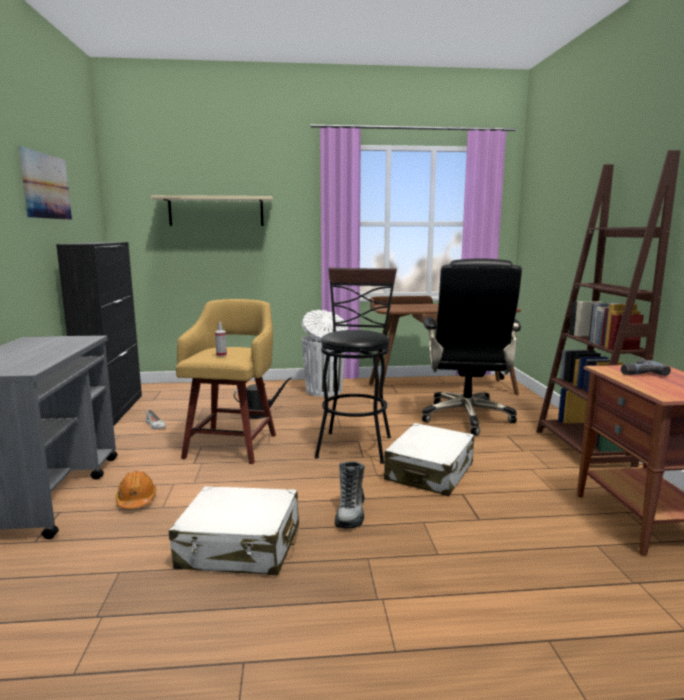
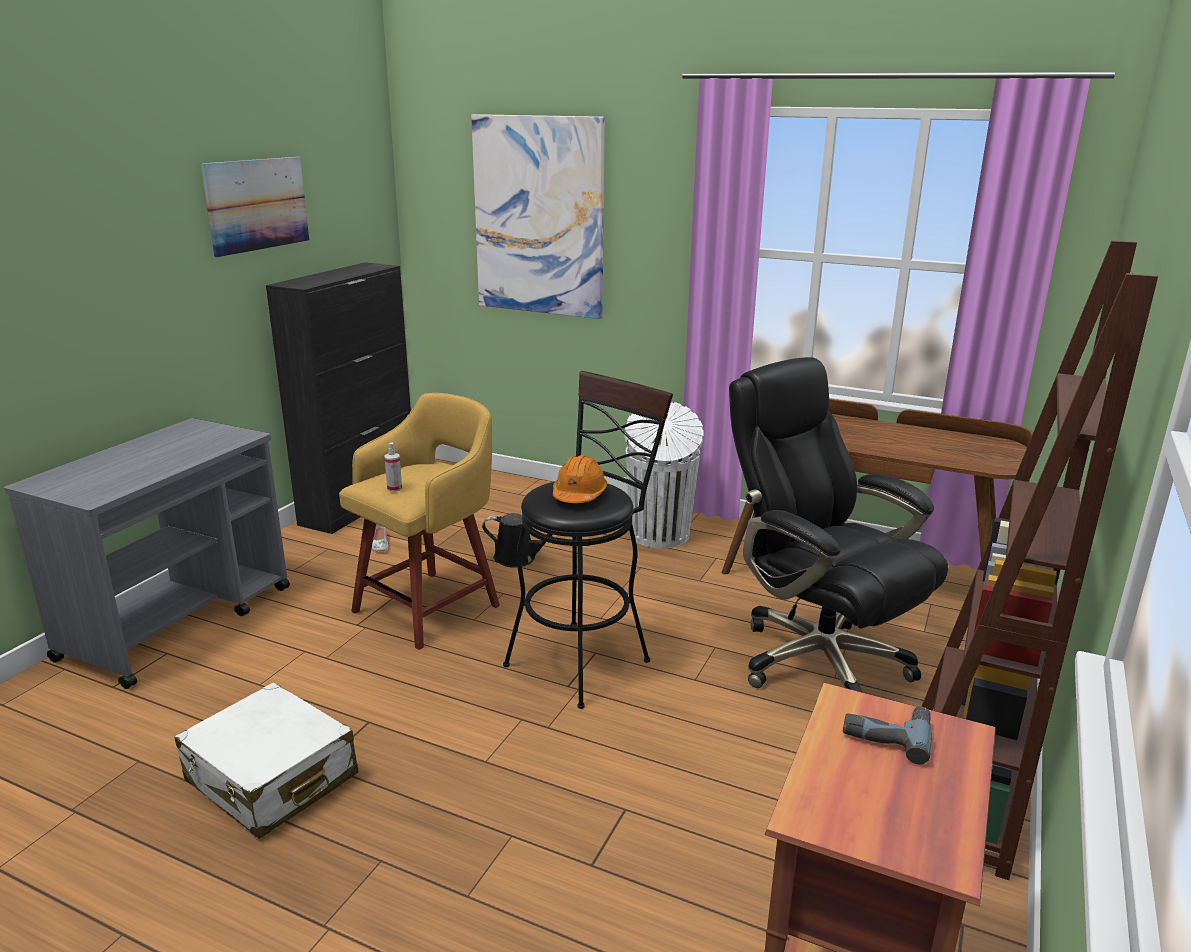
camera: 30 degrees right, 10 degrees up
(136, 500) = (246, 663): orange hard hat -> orange hard hat (579, 494)
(216, 211) = (539, 217): beige shelf -> picture
(350, 513) = (441, 780): boot -> none
(430, 472) = (627, 750): white suitcase -> none
(465, 419) = (818, 661): black office chair -> black office chair turned 105 degrees clockwise

